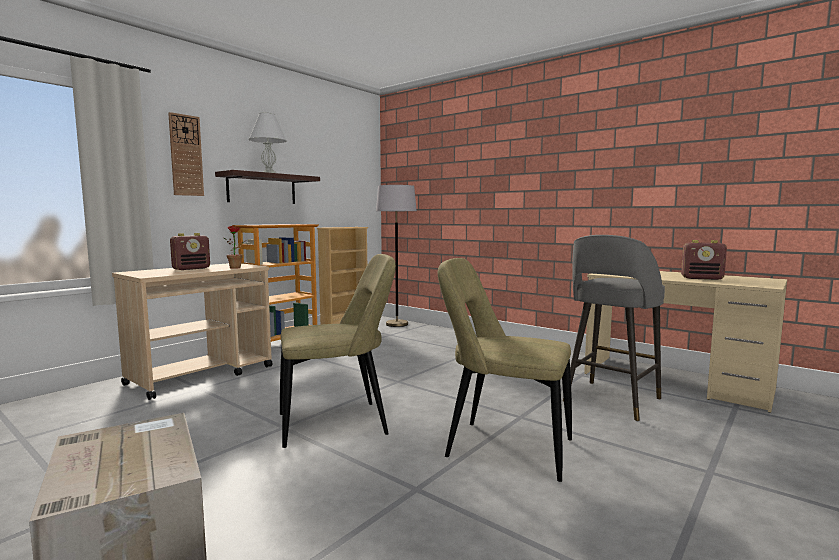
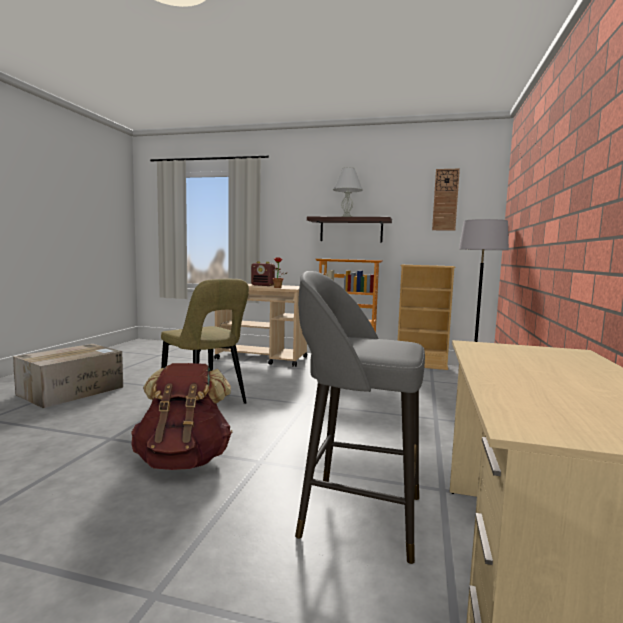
camera: 65 degrees right, 0 degrees up
(186, 155) = (293, 209): wall clock -> wall clock (445, 200)
(503, 448) = (184, 460): beige chair -> brown backpack
(702, 278) = (551, 388): radio -> none

